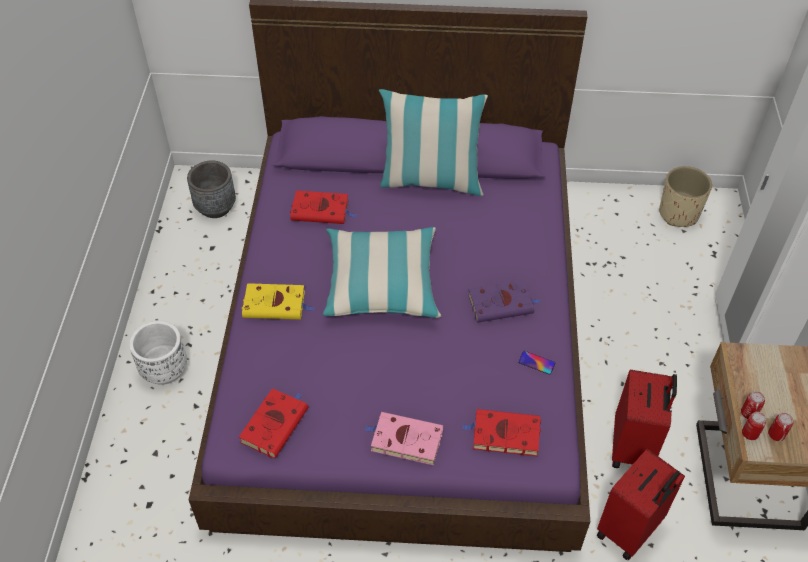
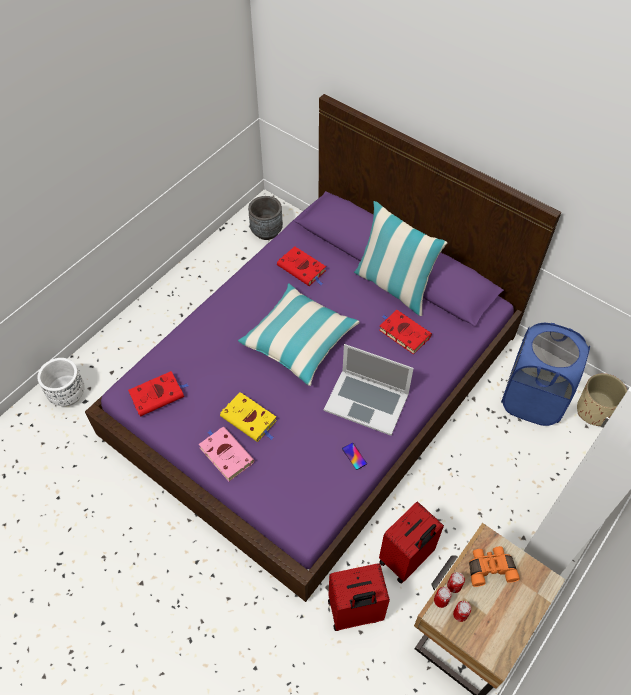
camera: 35 degrees right, 5 degrees up
(164, 370) = (155, 323): white planter -> white planter (68, 394)
(276, 304) = (222, 318): yellow book -> yellow book (250, 419)
(502, 304) = (366, 401): purple book -> laptop
(503, 435) = (289, 491): red book -> red book (403, 333)
(619, 233) = (532, 399): none -> blue laundry basket
(763, 377) = (490, 568): none -> orange binoculars

